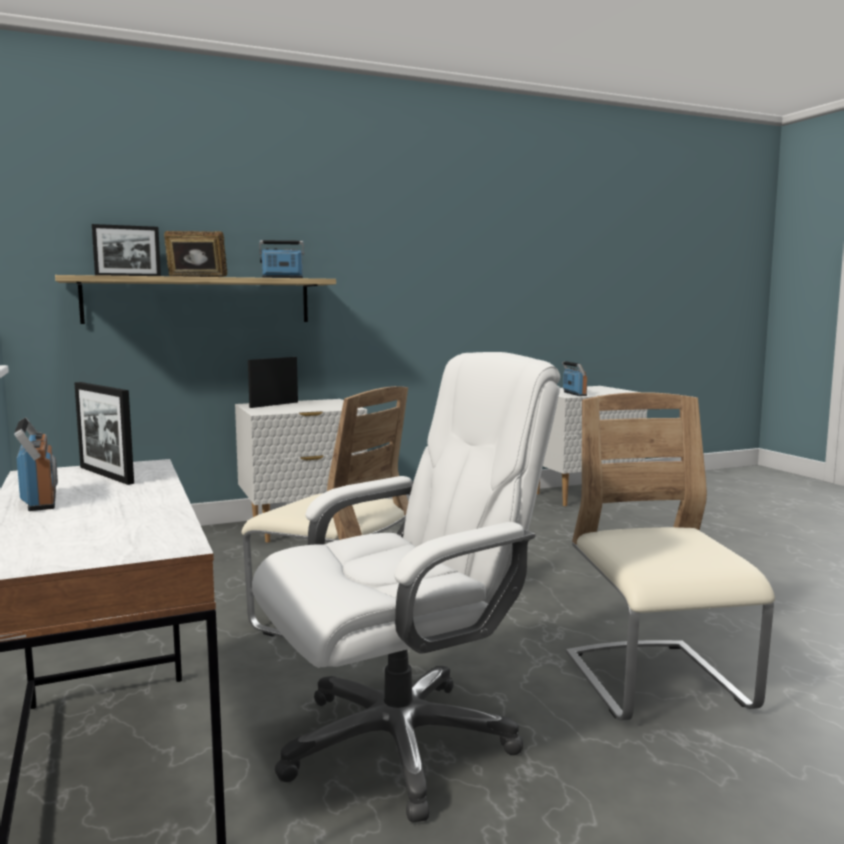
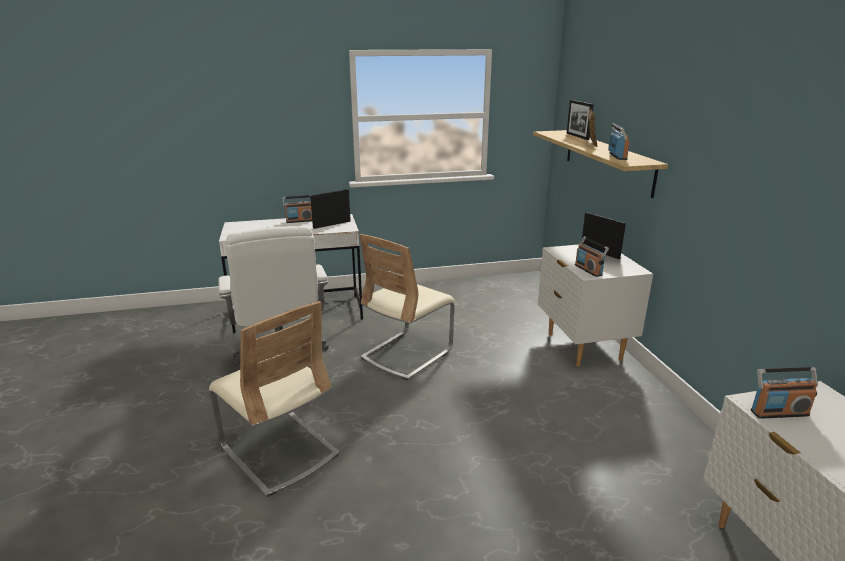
camera: 100 degrees right, 15 degrees up
(335, 407) = (588, 270): none -> radio
(656, 684) = (279, 451): beige chair -> beige chair turned 45 degrees clockwise

